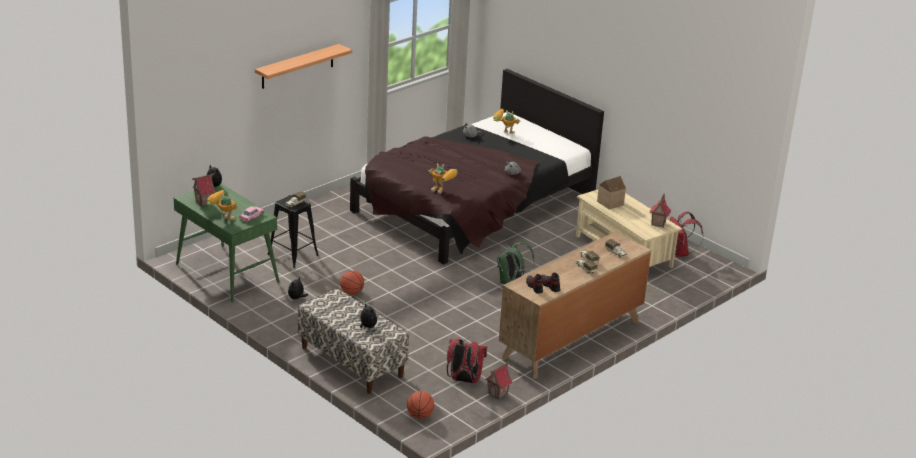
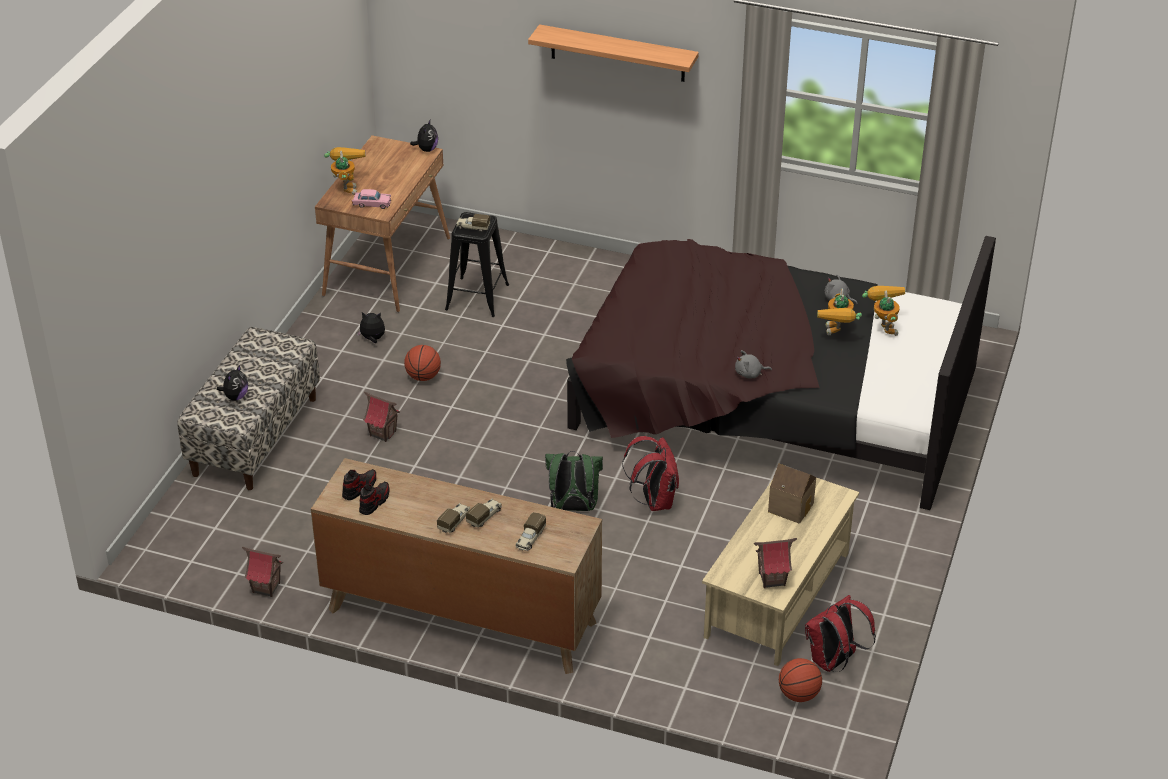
camera: 65 degrees right, 10 degrees up
(204, 202) = (378, 159): toy house -> toy house (383, 433)
(226, 273) = (387, 266): green desk -> brown desk
(420, 416) = (169, 535): basketball -> basketball (798, 695)
(442, 191) = (625, 330): toy robot -> toy robot (837, 334)
(464, 380) = (279, 546): red backpack -> red backpack (654, 501)

